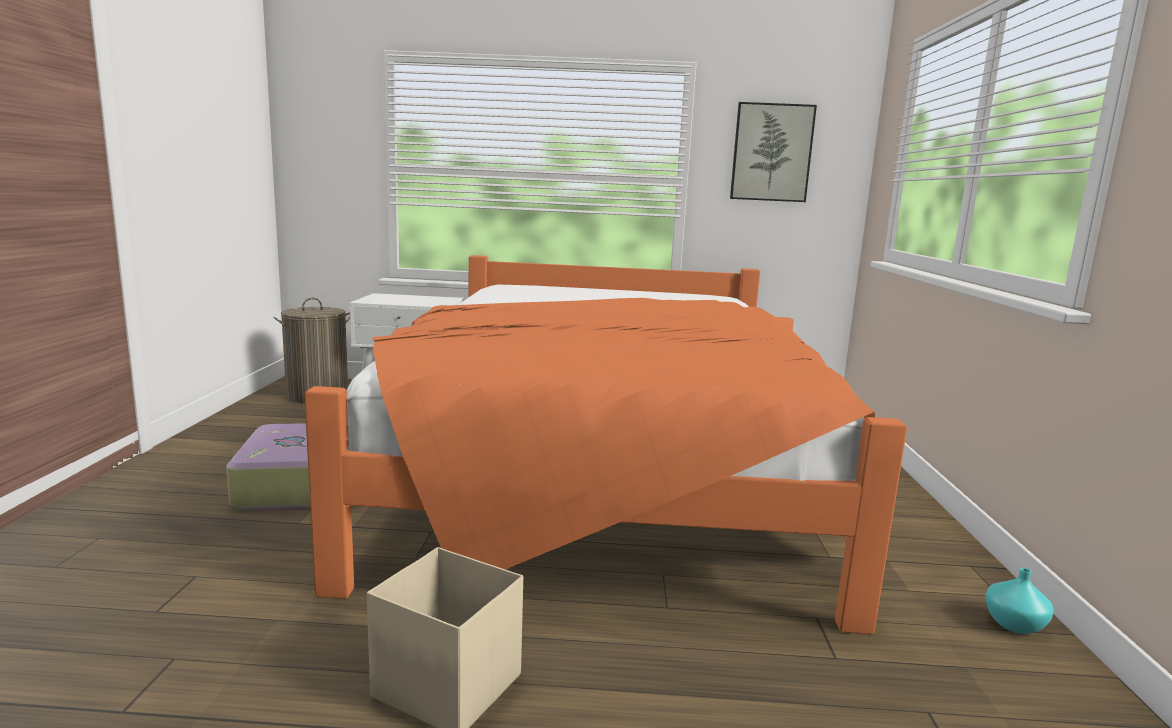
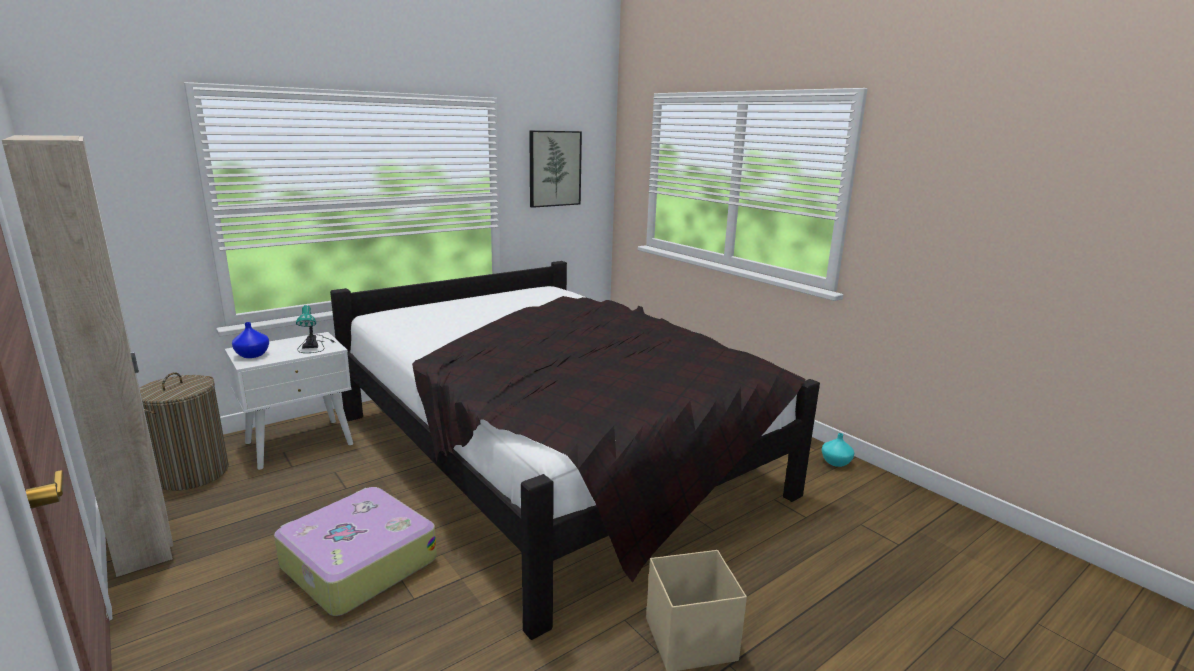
camera: 40 degrees left, 5 degrees up
(231, 419) = (143, 538): none -> beige wardrobe
(378, 298) = (251, 355): none -> blue vase
(434, 301) = (314, 344): none -> table lamp
(603, 473) = (554, 454): orange bed -> black bed

